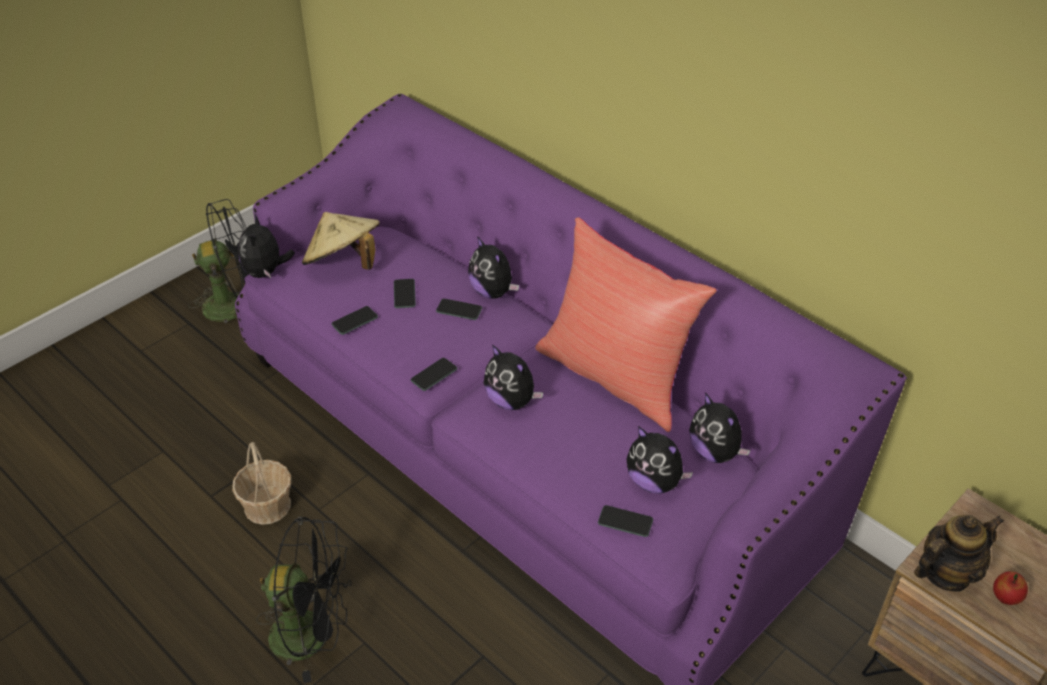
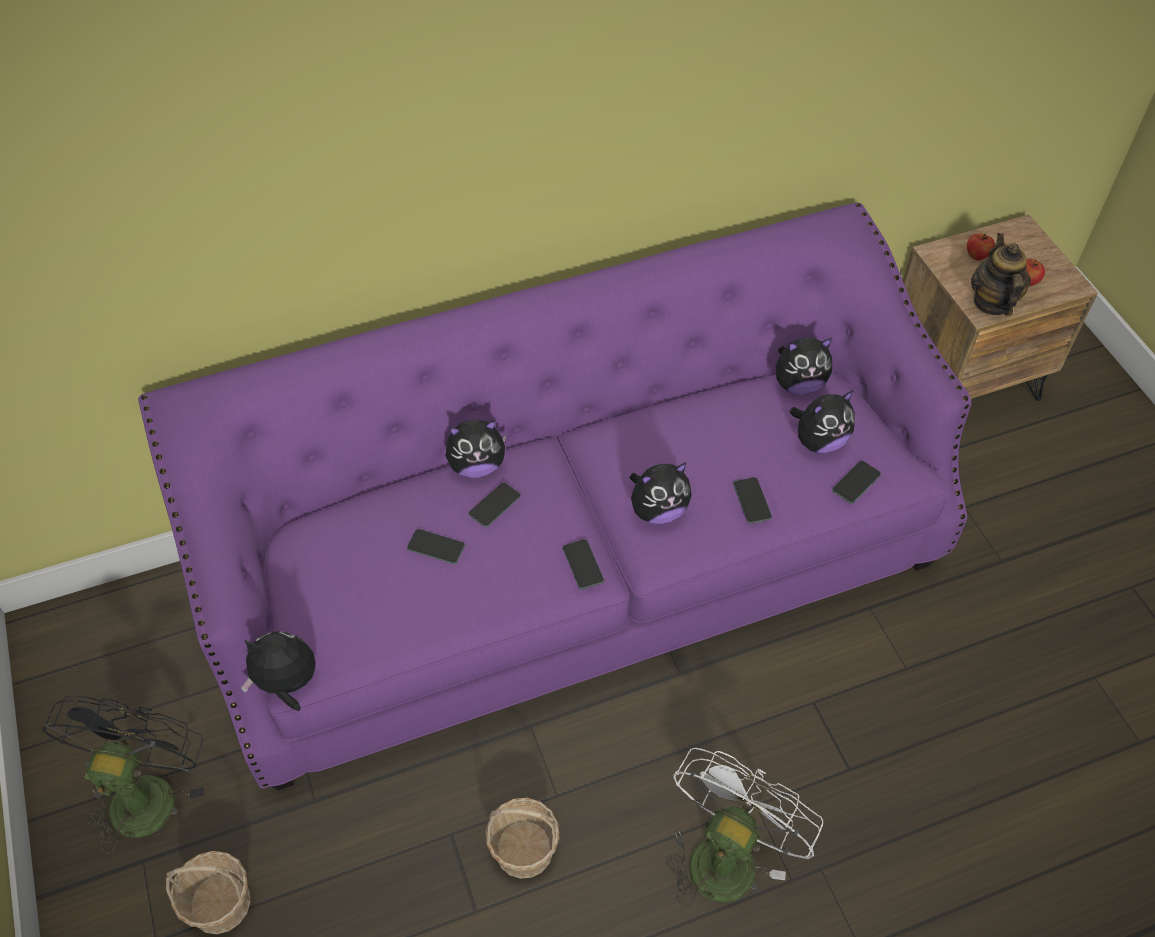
camera: 65 degrees left, 10 degrees up
(173, 368) = (219, 903): none -> basket
(266, 272) = (287, 684): plush toy -> plush toy turned 150 degrees clockwise
(312, 635) = (726, 853): black fan -> white fan
(344, 264) = (336, 591): beige hat -> none
(354, 321) = (452, 611): phone -> phone (752, 501)
(615, 376) = (667, 414): red pillow -> none
(1004, 544) = (976, 256): none -> apple

